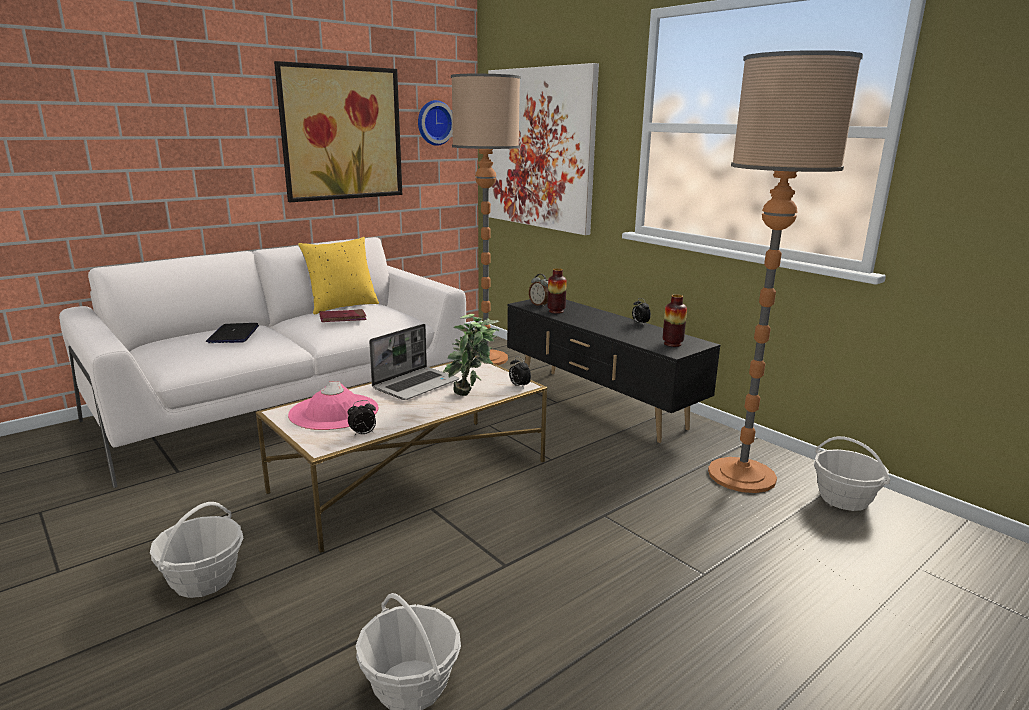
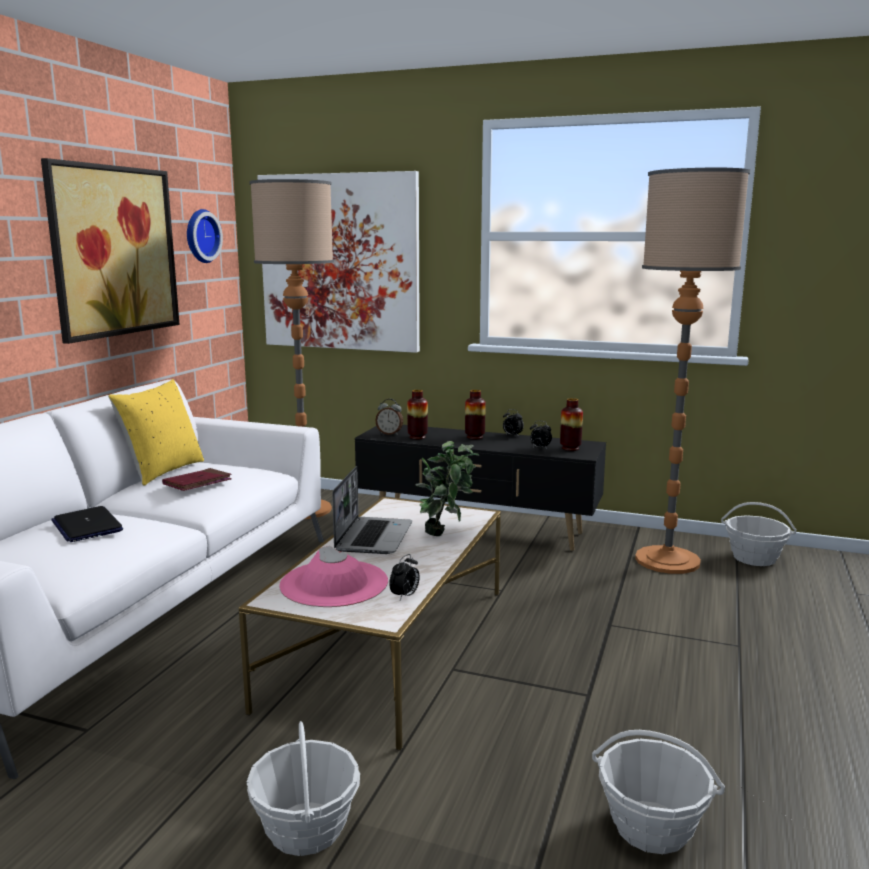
camera: 30 degrees left, 5 degrees down
(519, 386) = (475, 515): alarm clock -> alarm clock (539, 448)
(604, 319) = (474, 437): none -> vase

